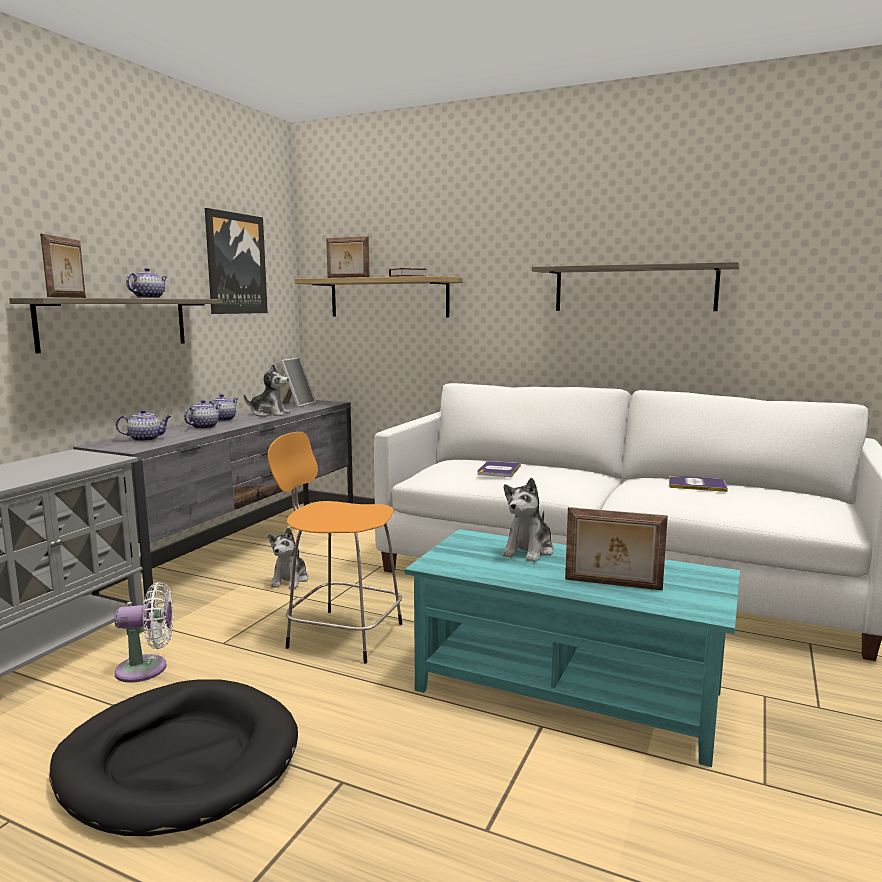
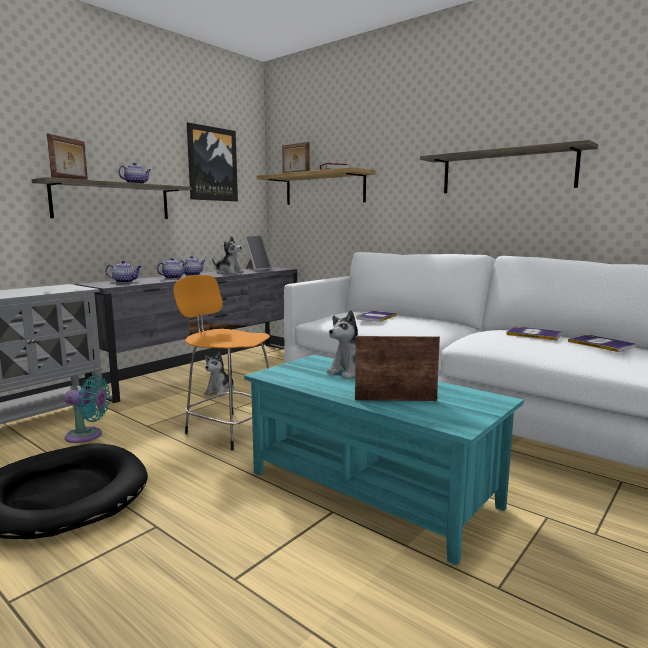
camera: 15 degrees right, 0 degrees up
(147, 669) = (87, 436): white fan -> turquoise fan
(612, 585) = (395, 399): picture frame -> picture frame turned 150 degrees clockwise
(772, 493) = (601, 344): none -> book

